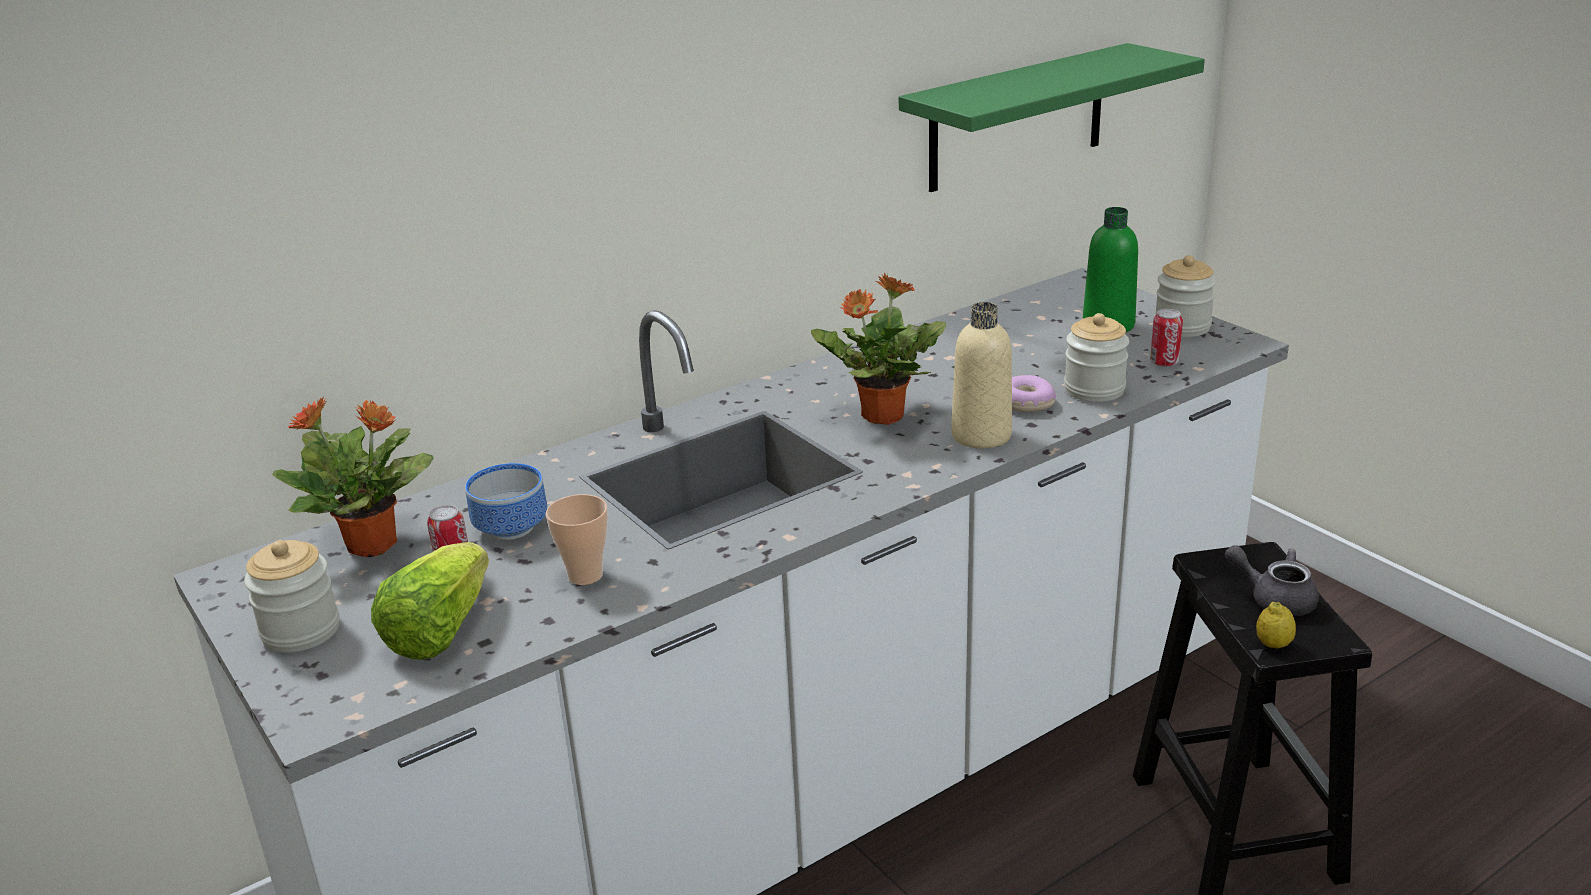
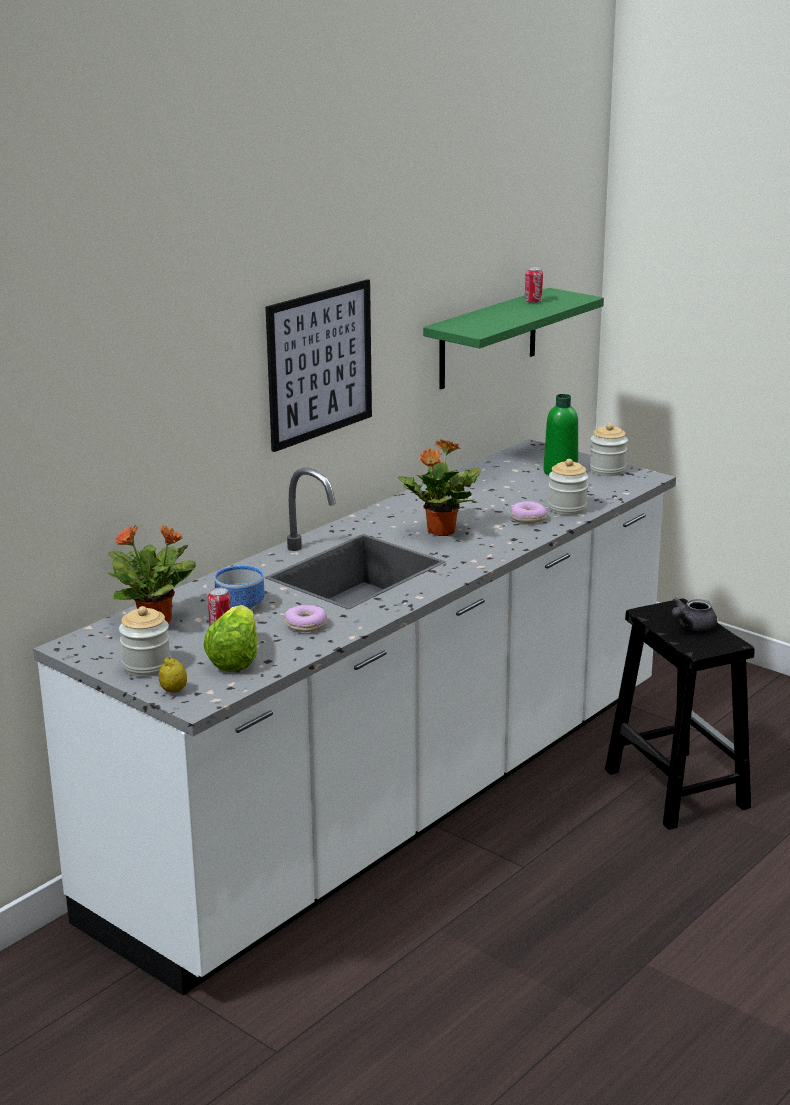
camera: 15 degrees left, 5 degrees down
(585, 575) = (306, 625): cup -> donut
(705, 148) = (319, 364): none -> picture
(981, 435) = (509, 537): beige bottle -> none
(1164, 363) = (604, 491): can -> can (533, 301)
(1273, 644) = (698, 649): lemon -> lemon (174, 691)
(1274, 598) = (692, 627): grey teapot -> grey teapot turned 60 degrees counterclockwise

